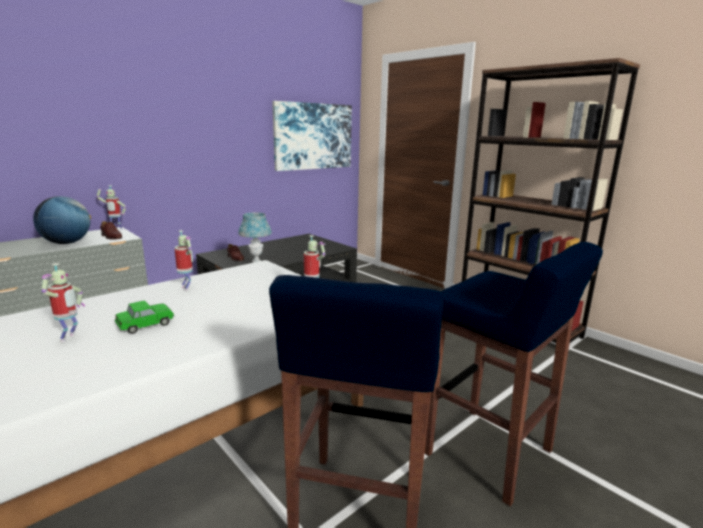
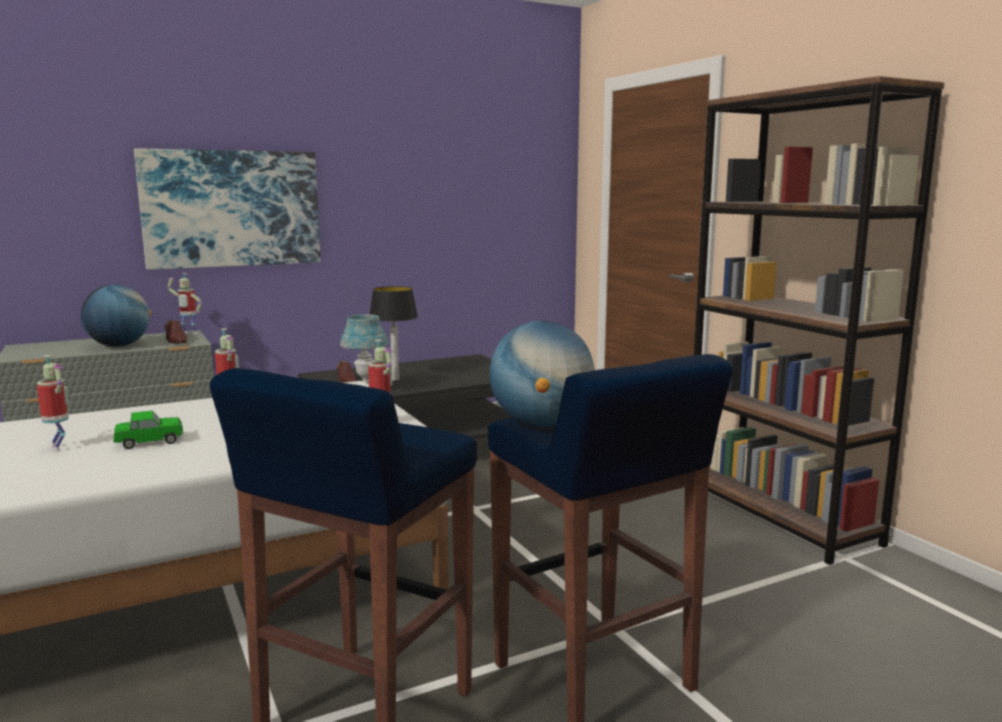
camera: 15 degrees right, 5 degrees down
(70, 338) = (60, 448): toy robot -> toy robot turned 60 degrees counterclockwise
(268, 254) = (396, 379): none -> table lamp
(313, 136) = (494, 206): picture -> picture (232, 208)
(472, 295) = (541, 424): none -> globe

